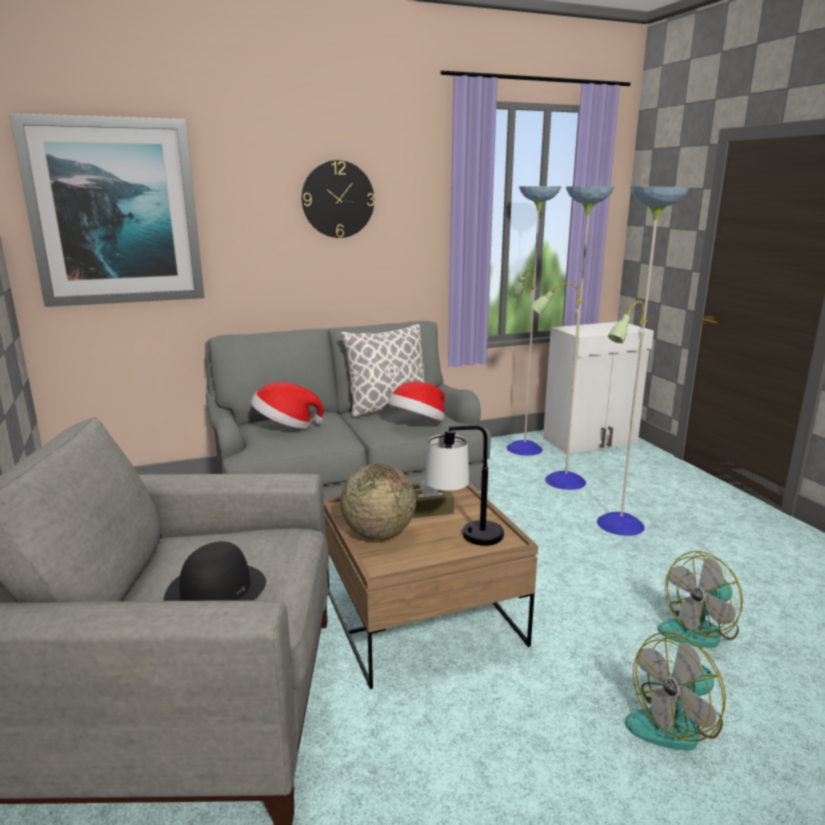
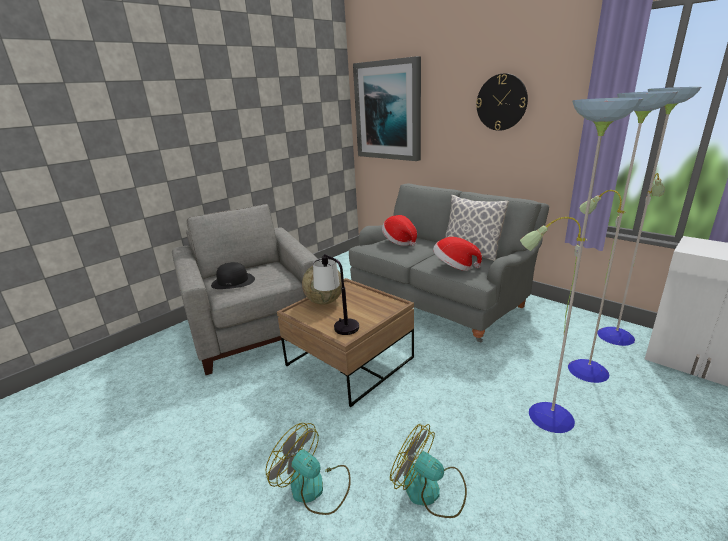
camera: 65 degrees right, 5 degrees up
(430, 510) = (362, 306): brown tissue box -> none

